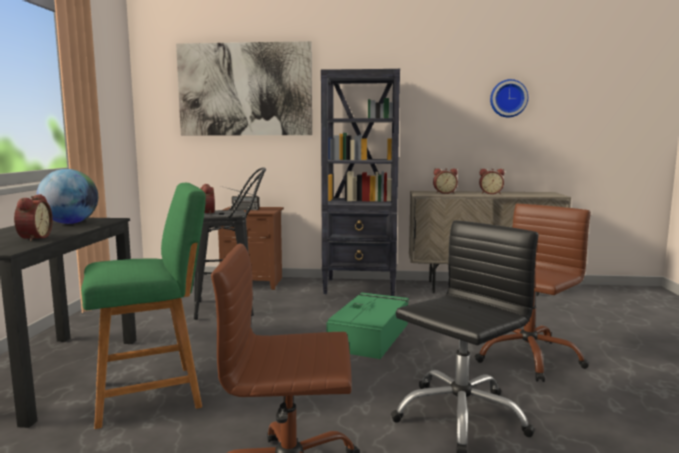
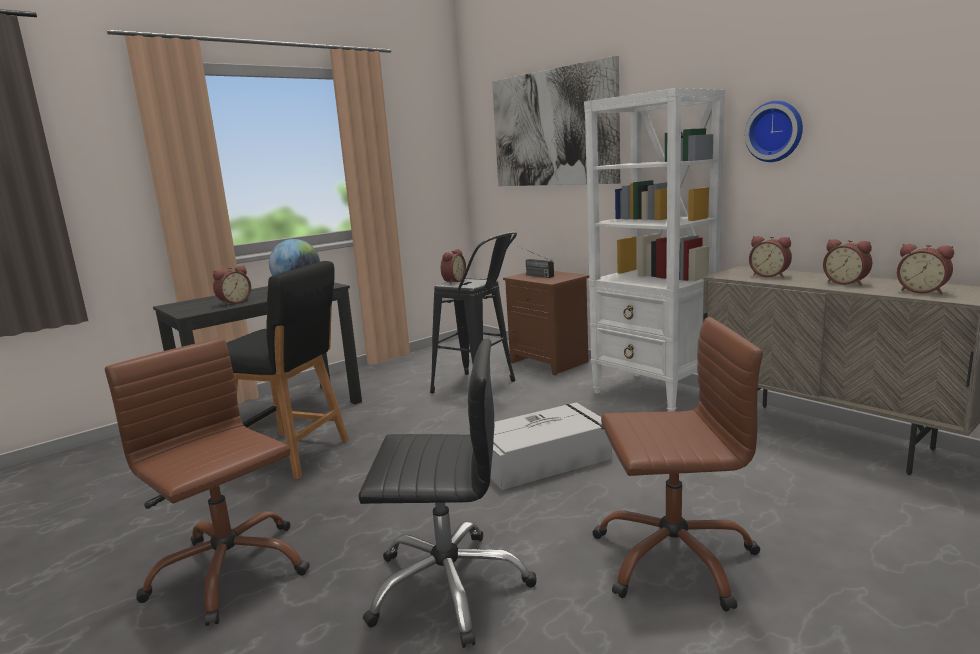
camera: 45 degrees right, 5 degrees up
(154, 394) = (294, 454): green stool -> black stool
(361, 287) = (653, 393): black bookcase -> white bookcase
(370, 335) = (544, 459): green storage box -> grey storage box
(508, 98) = (915, 108): wall clock -> wall clock (775, 131)
(531, 194) = (922, 291): none -> alarm clock

